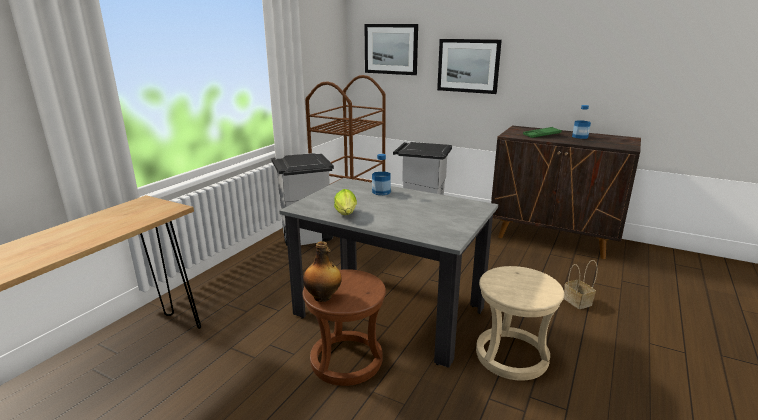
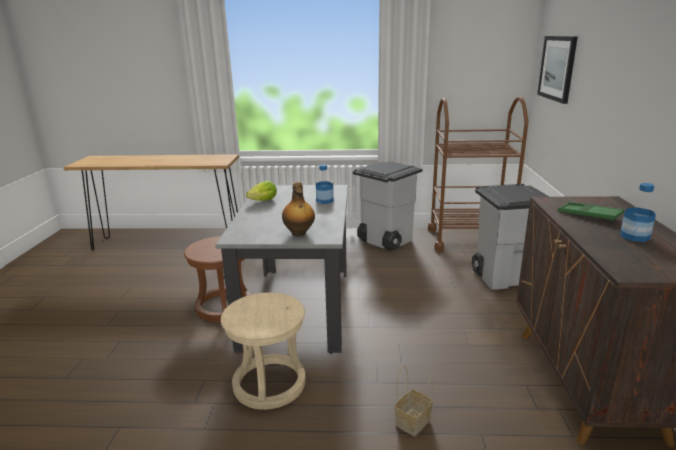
camera: 65 degrees right, 0 degrees up
(323, 297) = (201, 244): bottle -> bottle (299, 233)
(468, 66) = (602, 98): picture -> none

